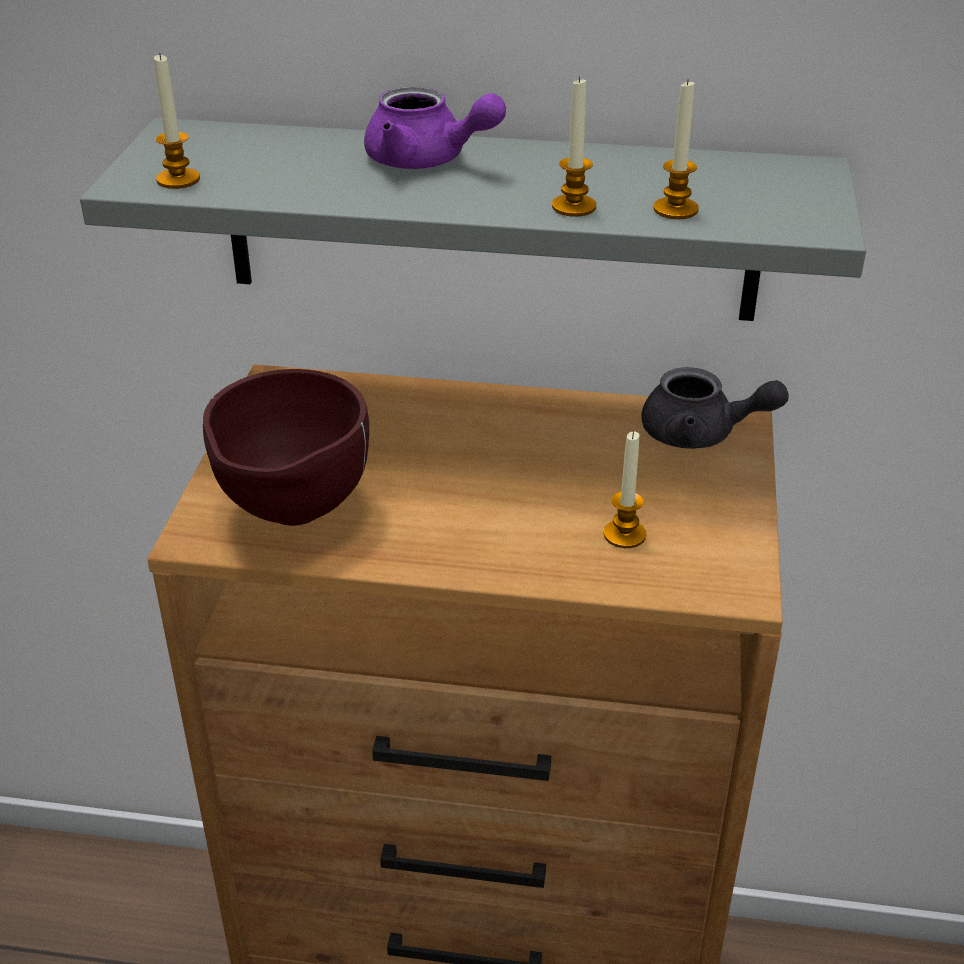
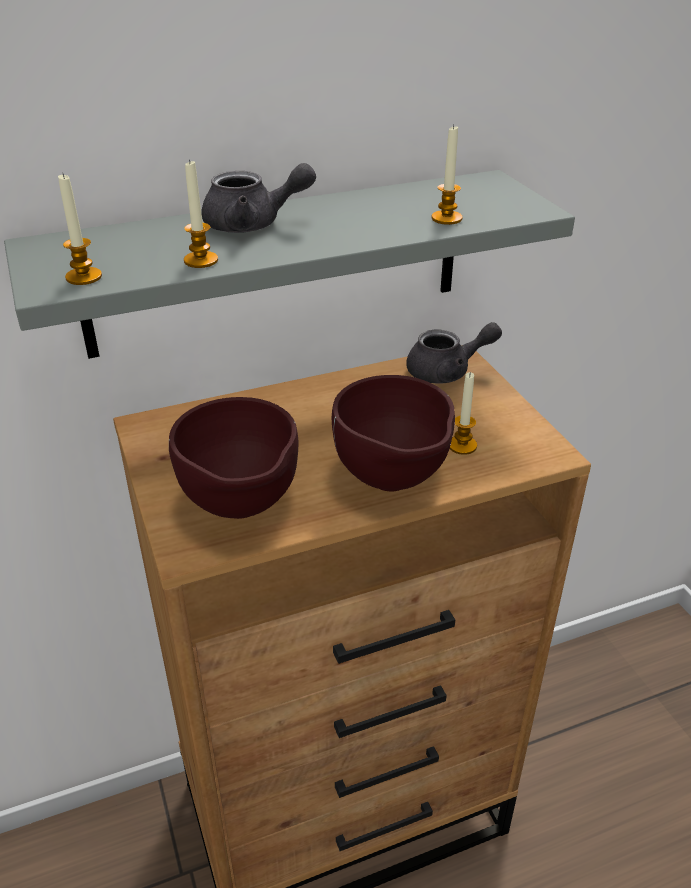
camera: 30 degrees left, 0 degrees up
(427, 161) = (253, 224): purple teapot -> grey teapot
(491, 549) = (393, 483): none -> brown bowl
(574, 207) = (385, 231): candle -> candle (201, 260)

